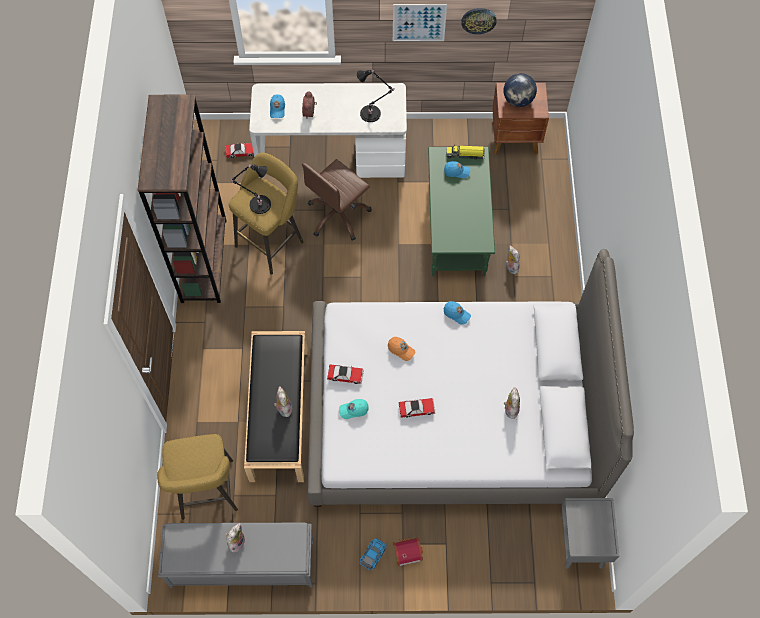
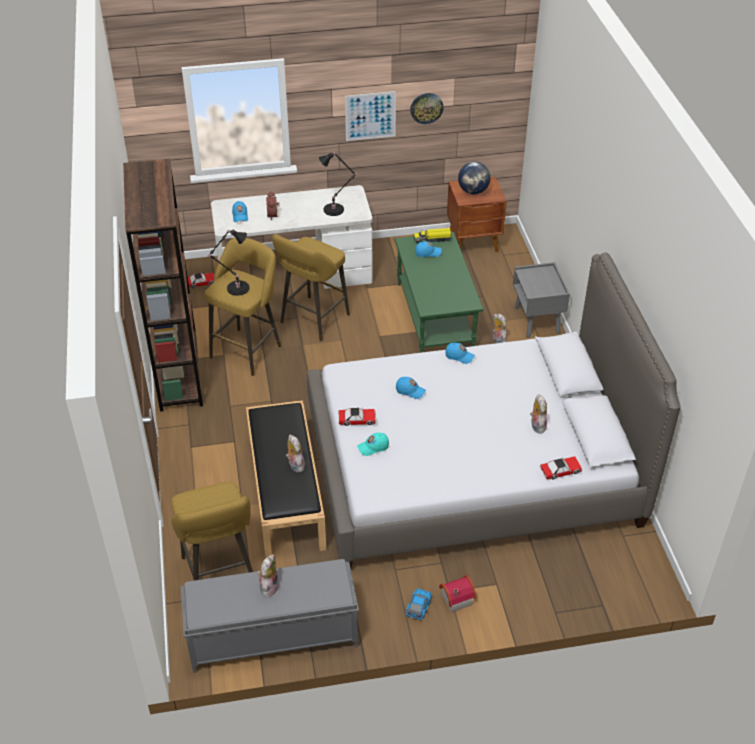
camera: 10 degrees left, 20 degrees down
(338, 215) = (312, 320): brown office chair -> yellow stool
(401, 350) = (410, 391): orange cap -> blue cap
(417, 409) = (440, 438): toy car -> toy car (560, 471)
(582, 542) = (641, 561): grey nightstand -> grey nightstand (537, 321)

